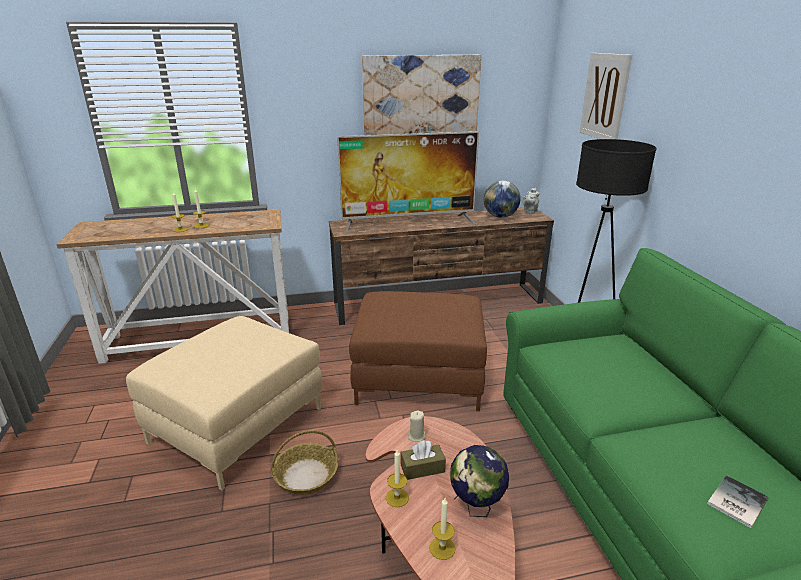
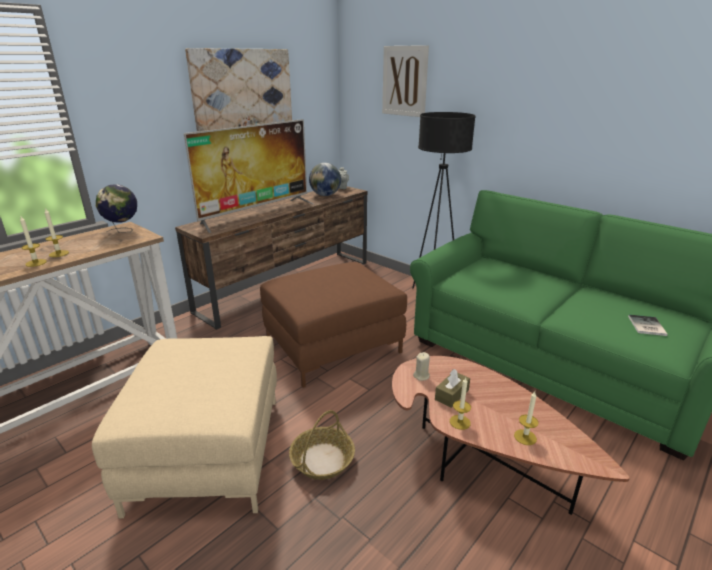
camera: 35 degrees left, 0 degrees up
(476, 508) = (513, 402): globe -> globe (123, 231)

